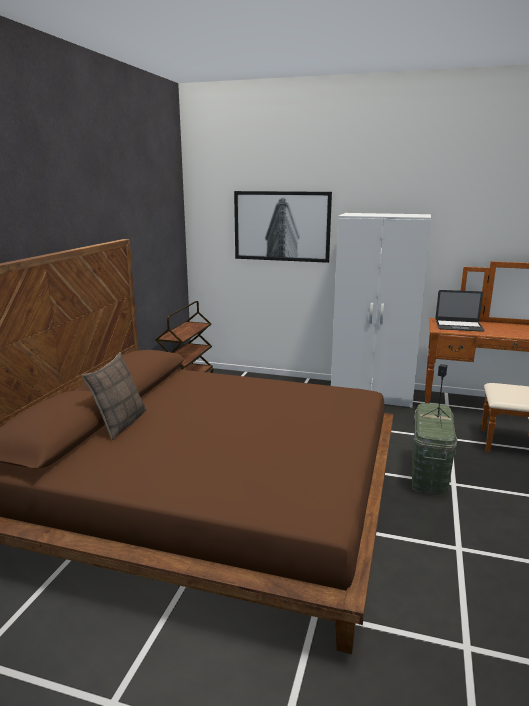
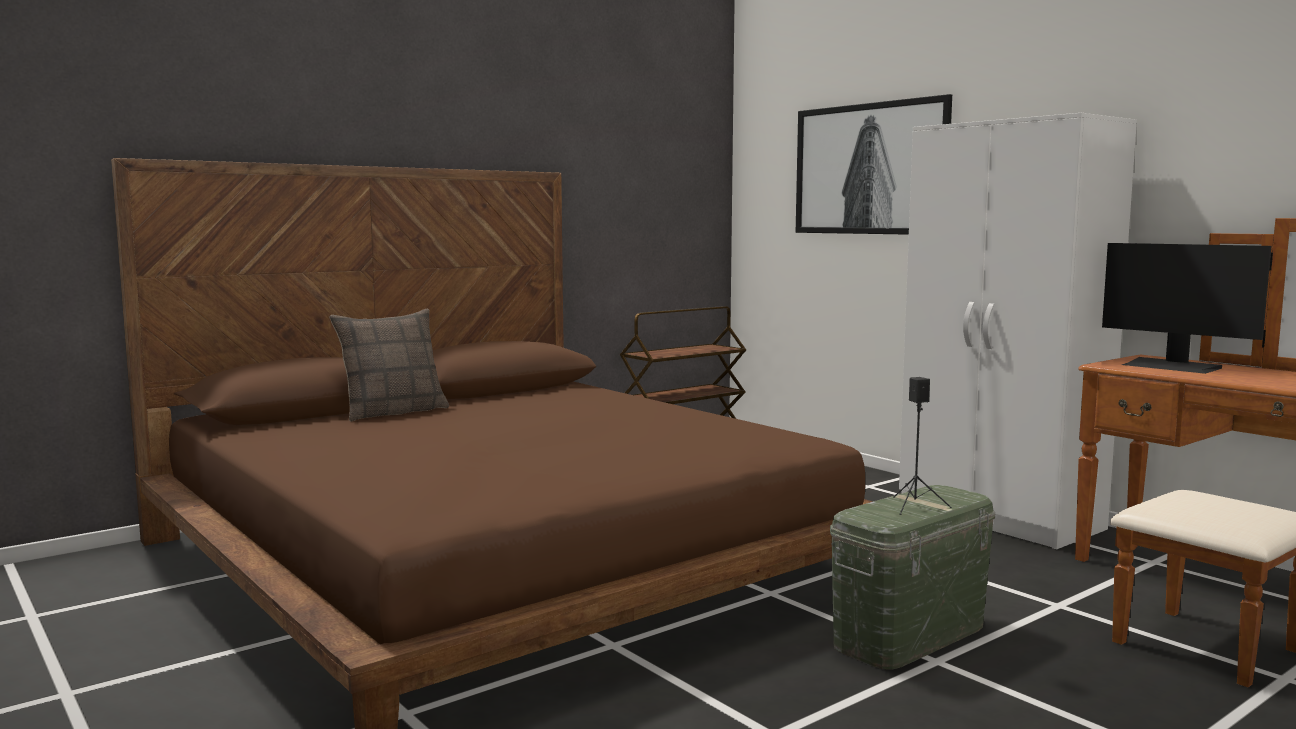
camera: 35 degrees right, 10 degrees down
(459, 326) = (1172, 366): laptop -> monitor

